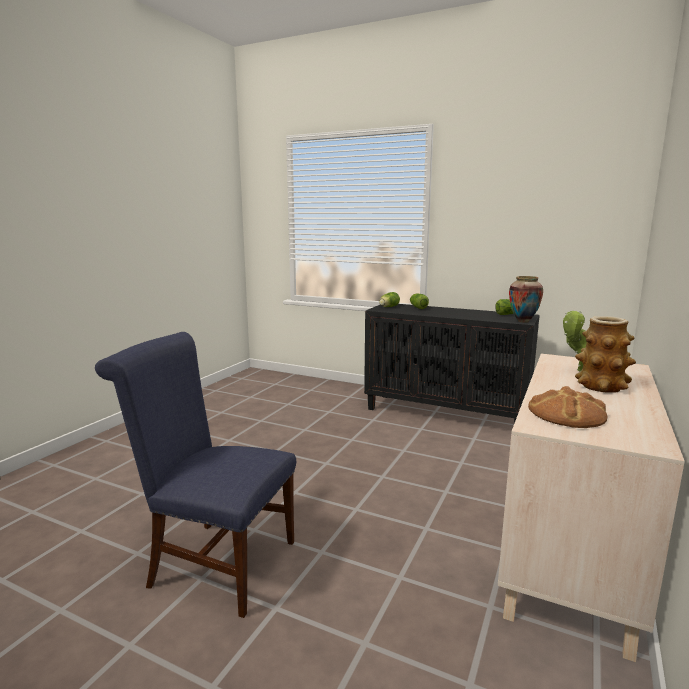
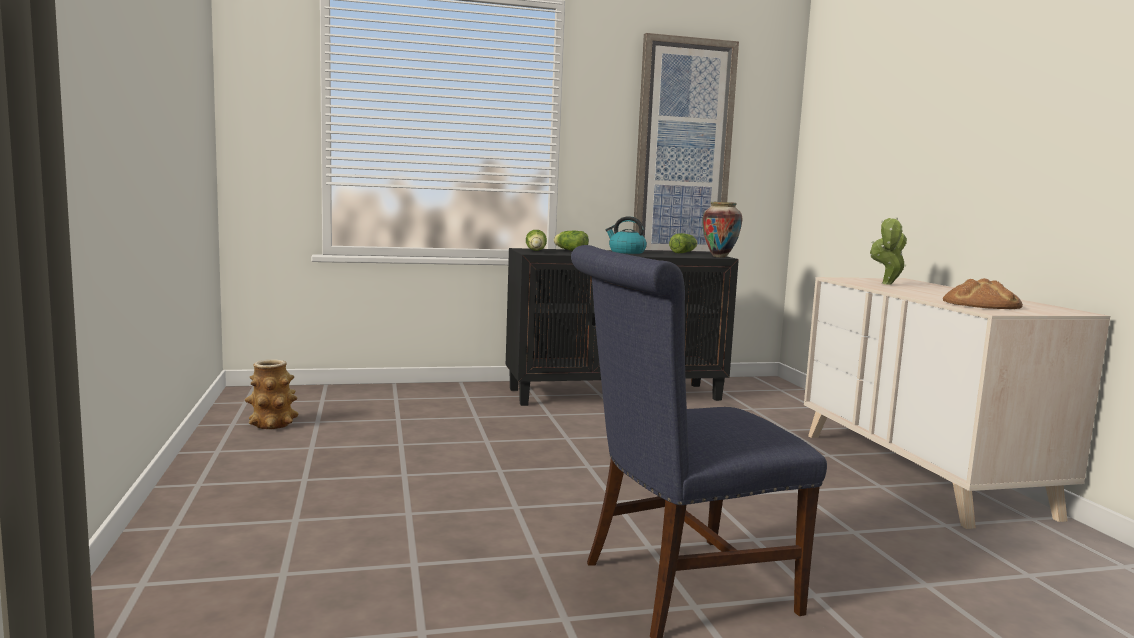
camera: 40 degrees left, 5 degrees down
(457, 311) = (626, 252): none -> kettle
(529, 231) = (683, 151): none -> picture
(601, 386) = (934, 290): vase -> vase (272, 424)

